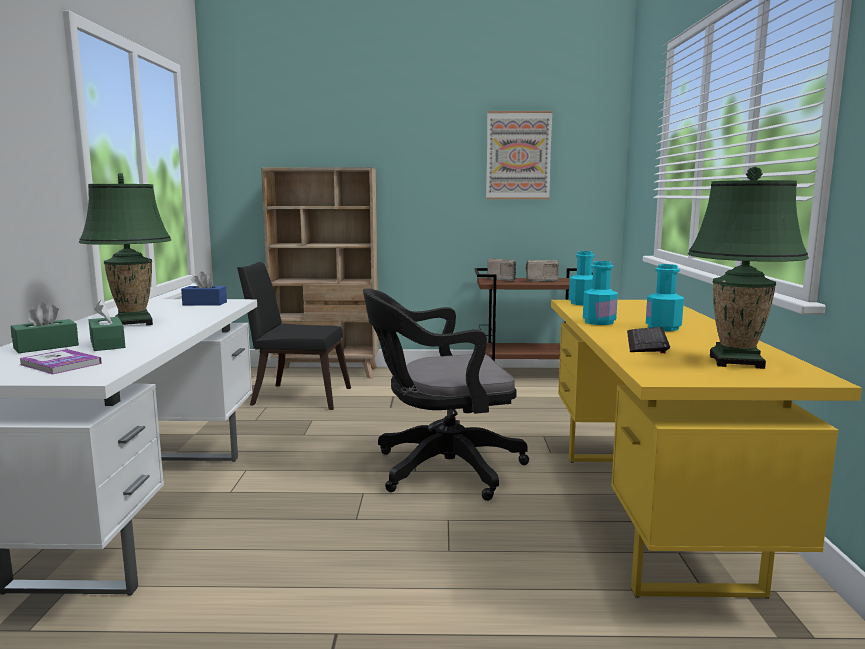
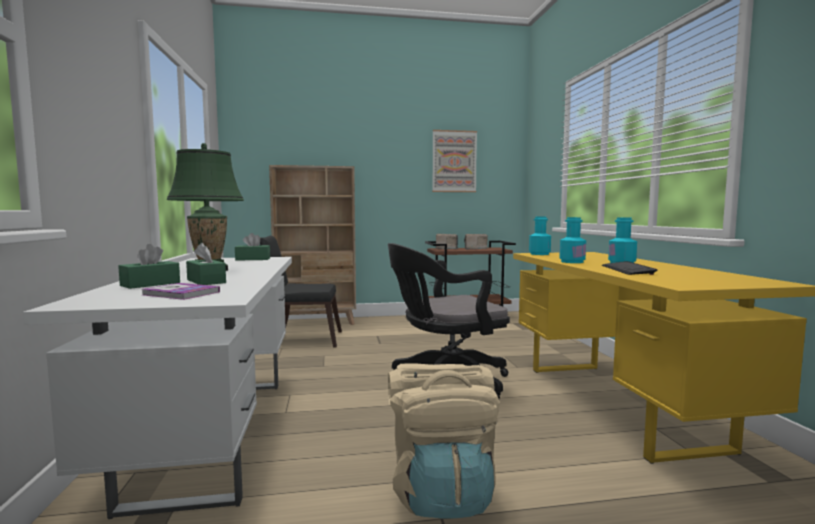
camera: 10 degrees left, 5 degrees down
(205, 303) = (253, 259): blue tissue box -> green tissue box
(354, 603) = (441, 491): none -> beige backpack
(736, 362) = (710, 277): green table lamp -> none

